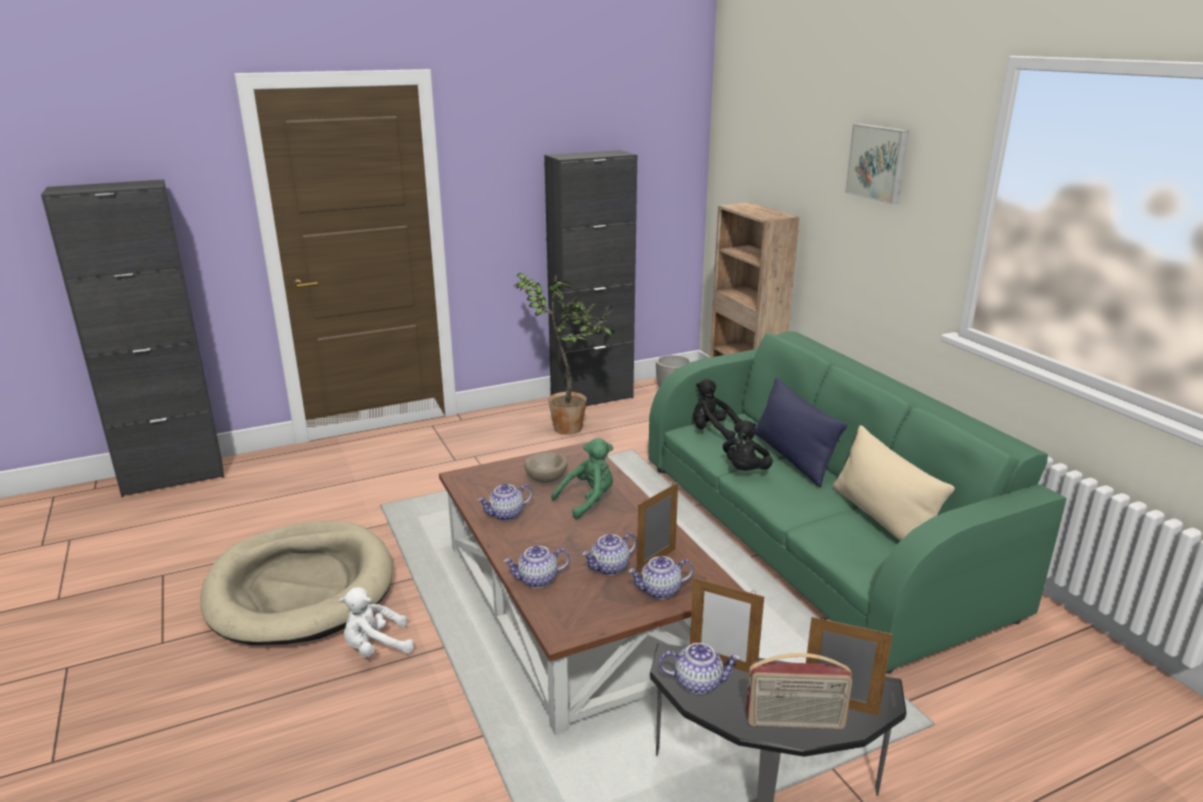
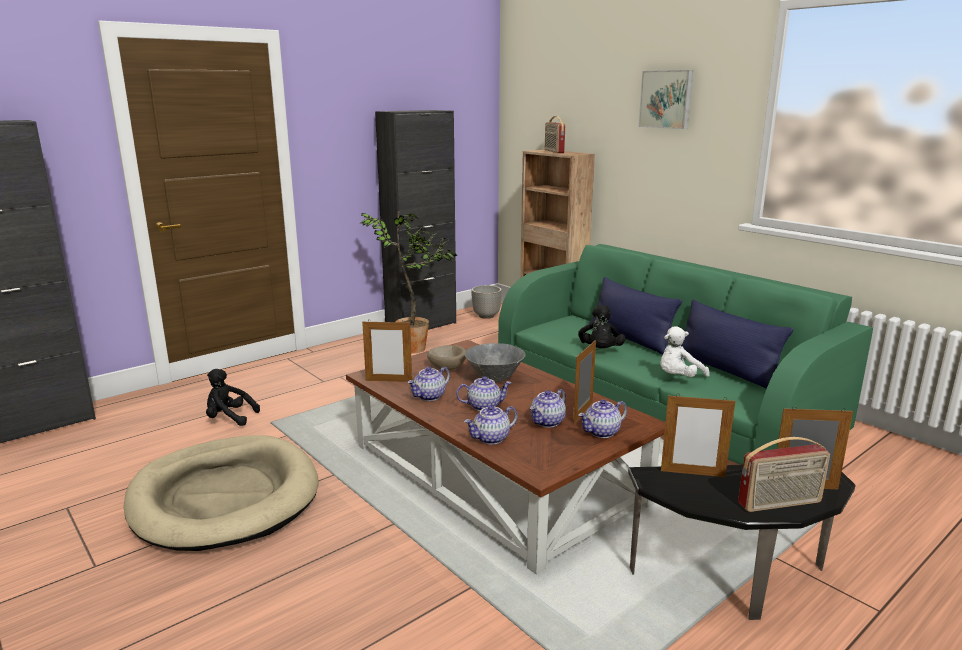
camera: 15 degrees left, 5 degrees down
(376, 647) = (327, 534): white plush toy -> white plush toy (678, 378)
(476, 488) = (389, 381): none -> picture frame
(588, 501) = (495, 379): green plush toy -> grey bowl
(698, 682) = (683, 489): teapot -> teapot (484, 406)
(712, 431) = (554, 328): black plush toy -> black plush toy (229, 418)
(753, 209) = (553, 151): none -> radio
(881, 518) = (725, 370): beige pillow -> blue pillow

